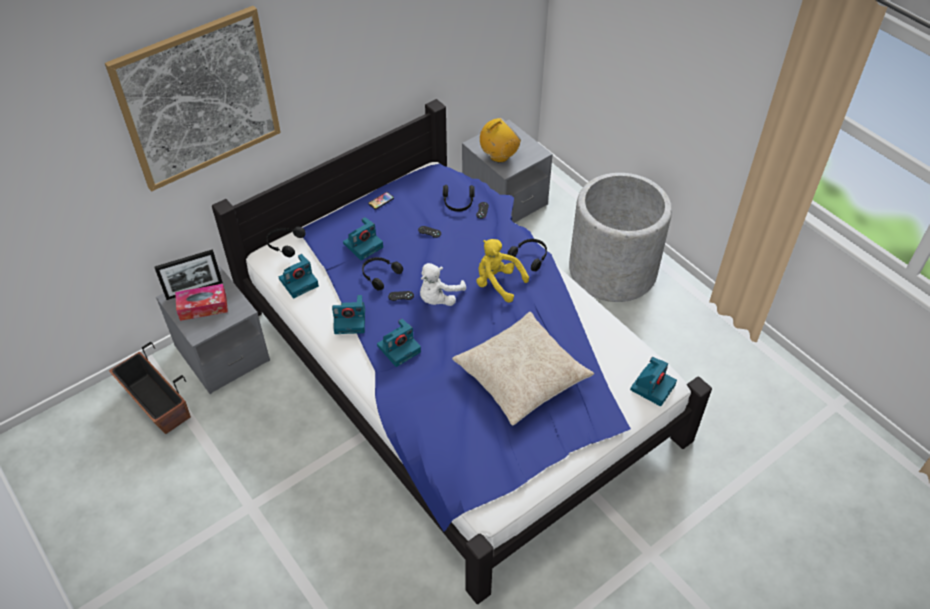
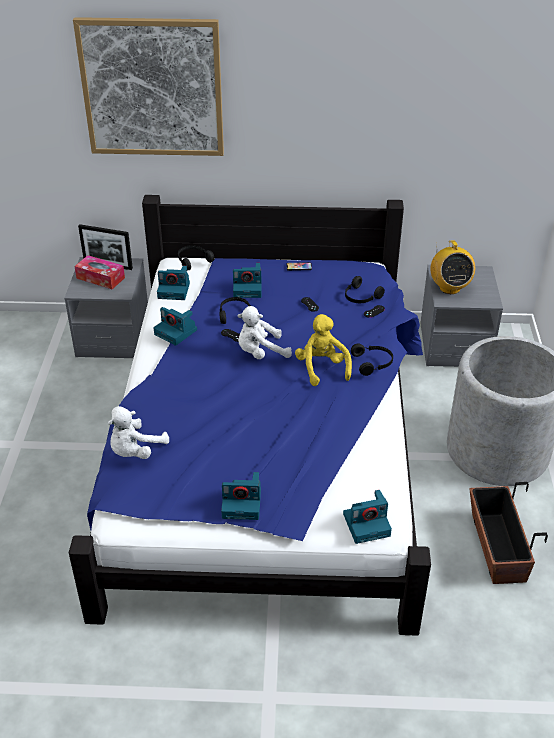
camera: 40 degrees right, 10 degrees down
(156, 403) = (37, 343): planter -> planter (496, 548)
(399, 348) = (186, 368): camera -> camera (243, 503)
(440, 444) = (135, 451): none -> white plush toy
(499, 156) = (449, 288): radio -> radio turned 75 degrees clockwise
(521, 375) = (258, 443): beige pillow -> none

